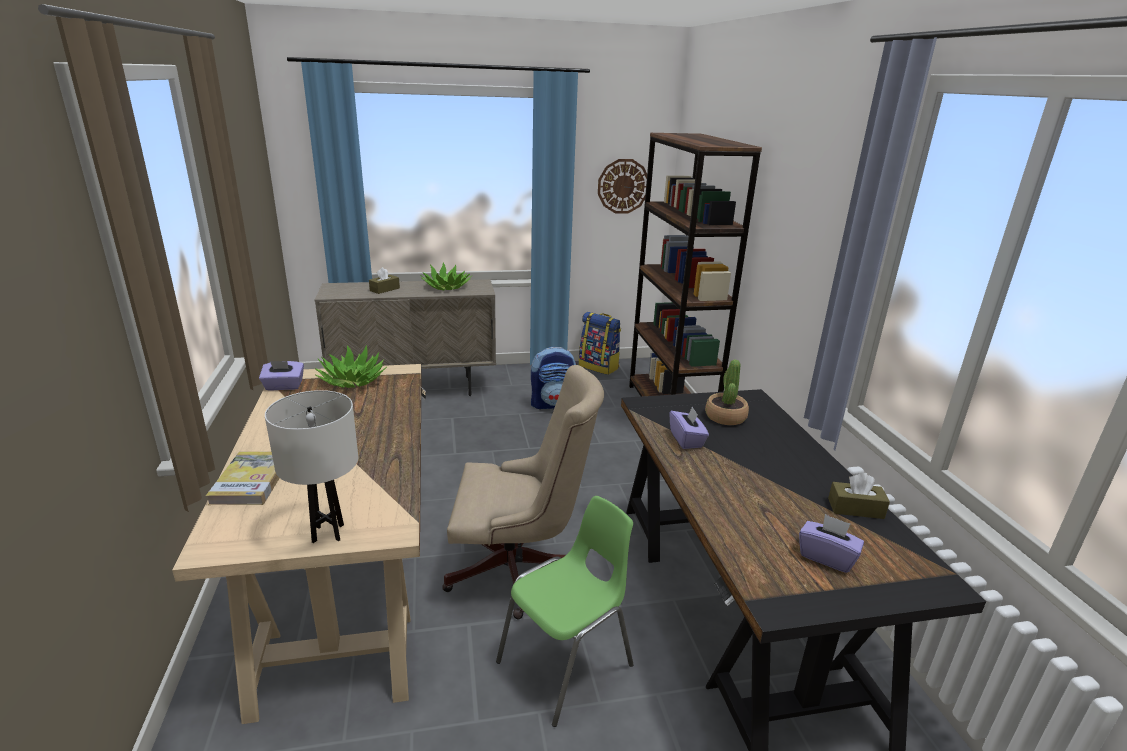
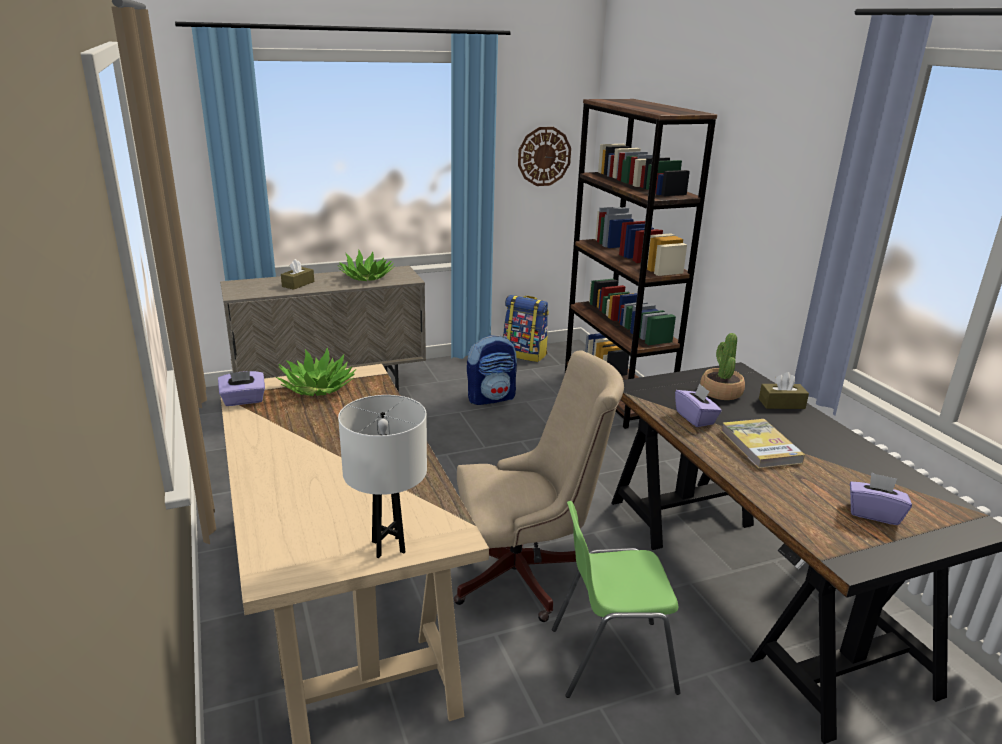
camera: 10 degrees left, 0 degrees up
(251, 481) = (271, 504): book -> book (760, 446)
(567, 664) = (610, 658): green chair -> green chair turned 135 degrees counterclockwise
(855, 508) = (879, 467): brown tissue box -> brown tissue box (781, 404)

